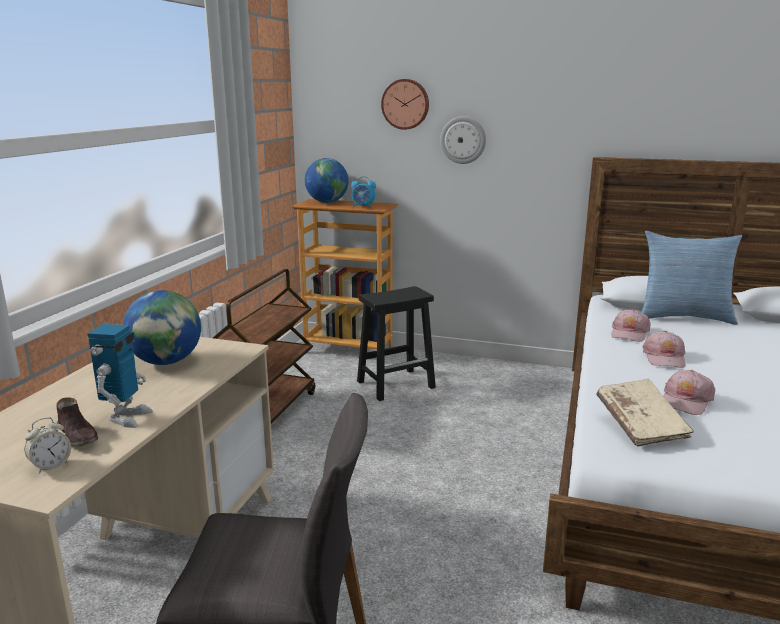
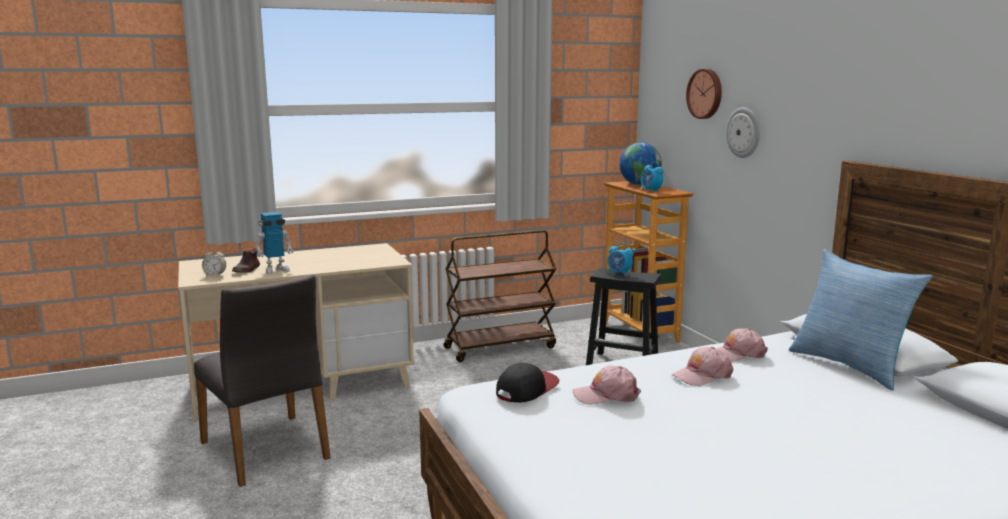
camera: 50 degrees right, 5 degrees down
(166, 362) = (350, 256): globe -> none
(388, 295) = (619, 273): none -> alarm clock
(641, 425) = (527, 389): beige book -> cap

